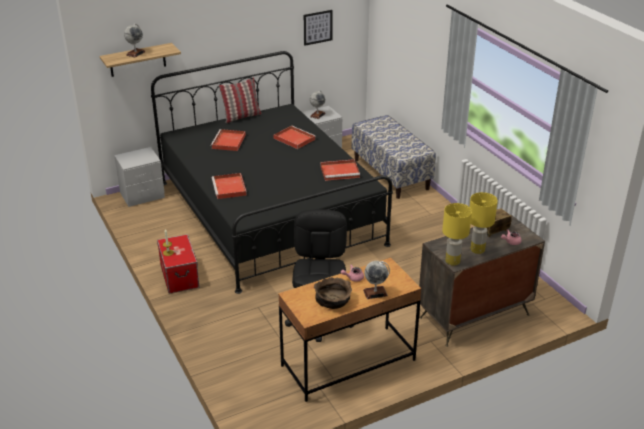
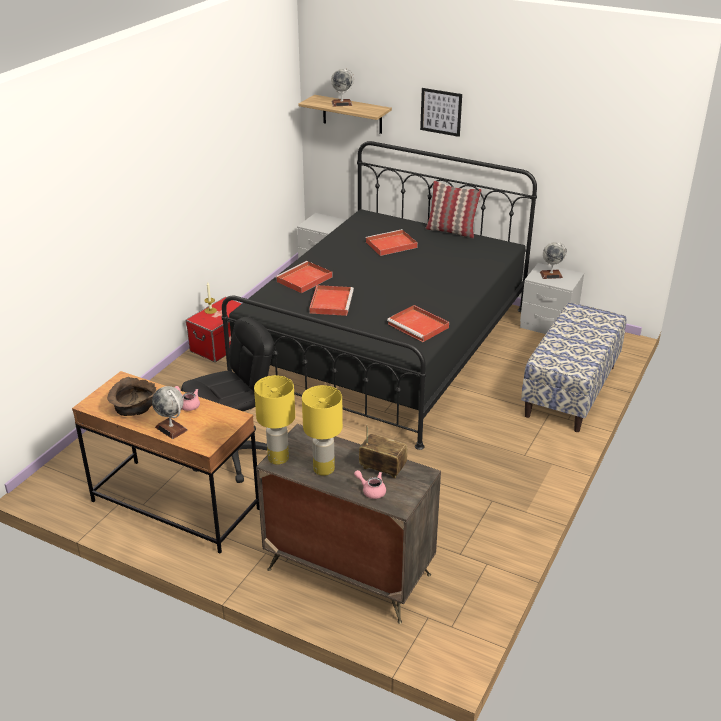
camera: 55 degrees right, 0 degrees up
(293, 139) = (449, 274): red tray -> red tray (331, 302)
(317, 27) = (585, 157): picture -> picture (441, 112)

